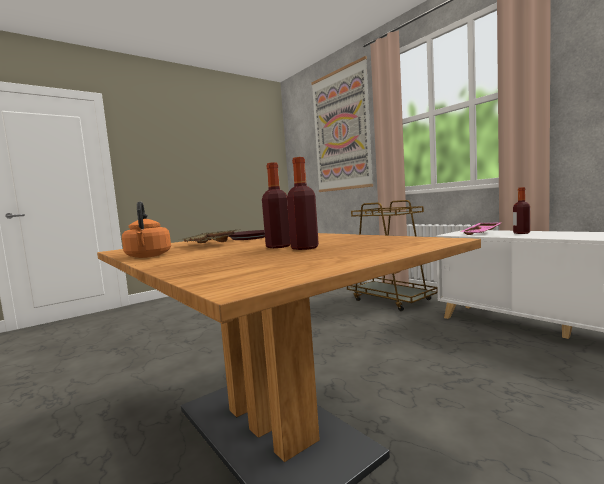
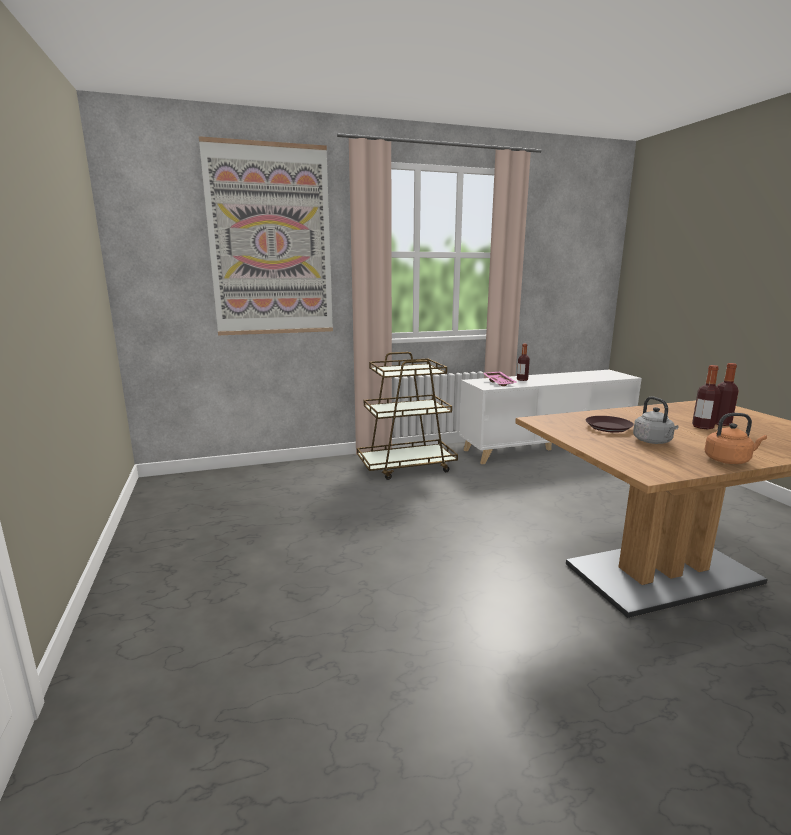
camera: 70 degrees left, 10 degrees up
(207, 245) = (653, 441): beige tray -> grey kettle

